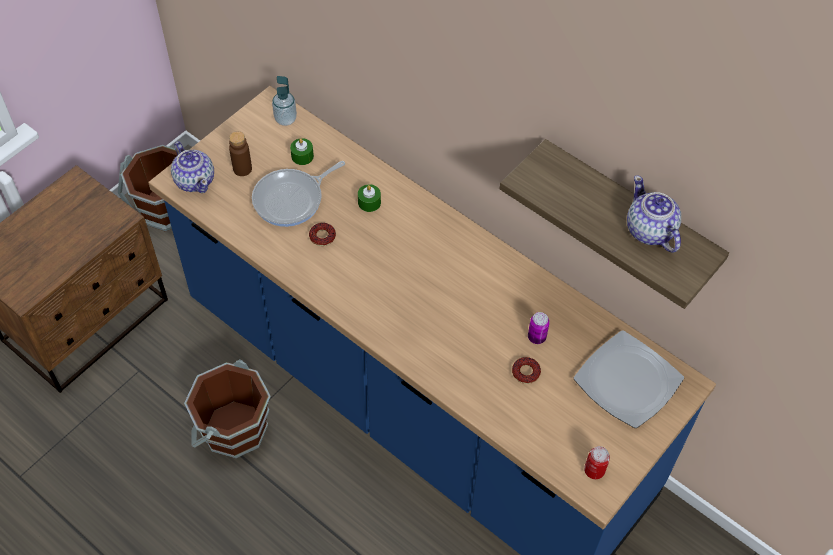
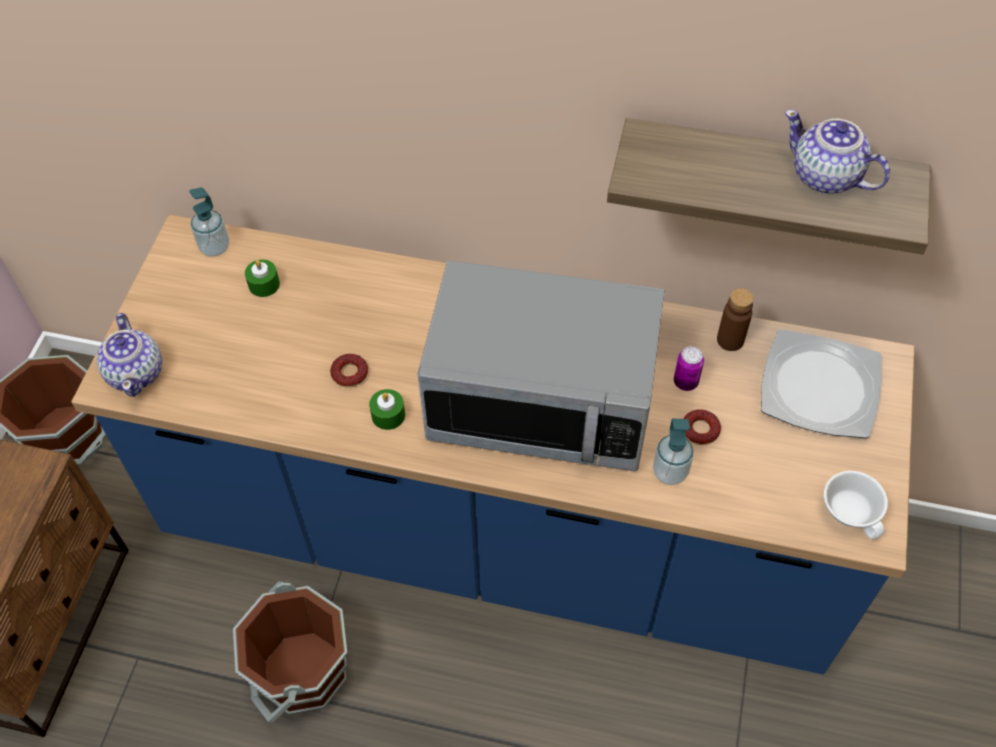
camera: 25 degrees left, 0 degrees up
(195, 180) = (136, 372): teapot -> teapot turned 45 degrees clockwise
(242, 169) = (193, 332): brown bottle -> brown bottle (730, 340)
(292, 199) = (282, 344): frying pan -> none
(369, 202) = (384, 306): green candle -> green candle (388, 415)
(433, 307) = (541, 400): none -> microwave
(488, 390) = (670, 472): none -> soap dispenser
(594, 470) = (852, 511): can -> white cup

